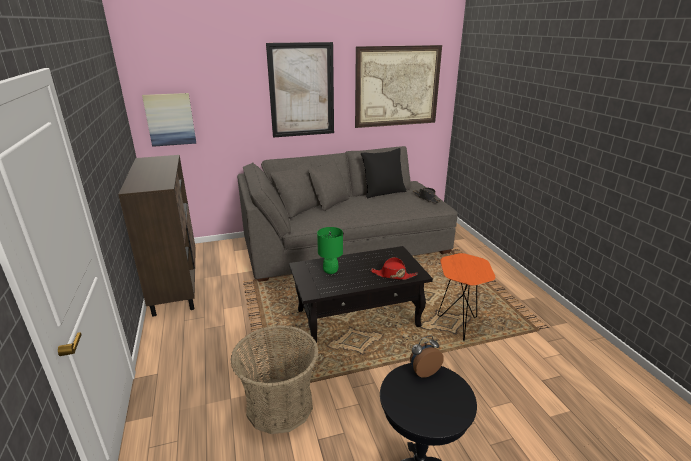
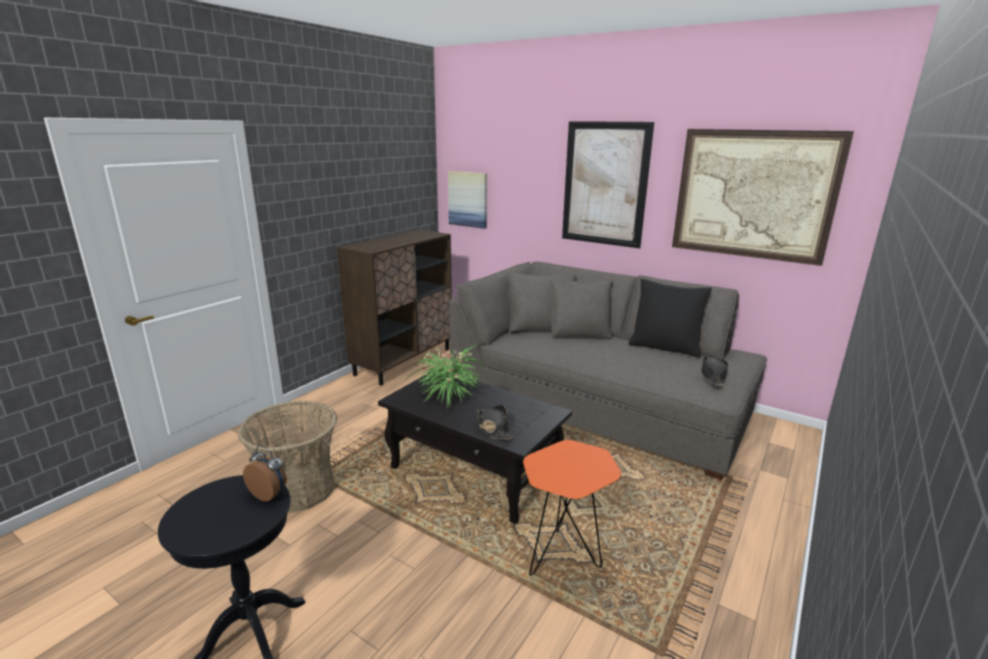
camera: 50 degrees right, 5 degrees down
(330, 271) = (448, 392): green table lamp -> potted plant
(393, 275) = (492, 428): red hat -> black hat

